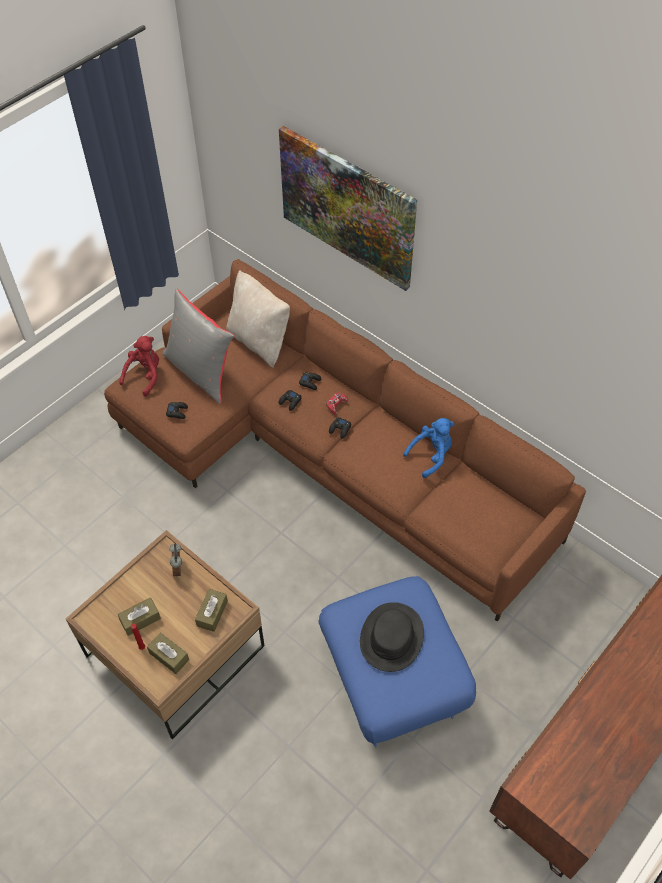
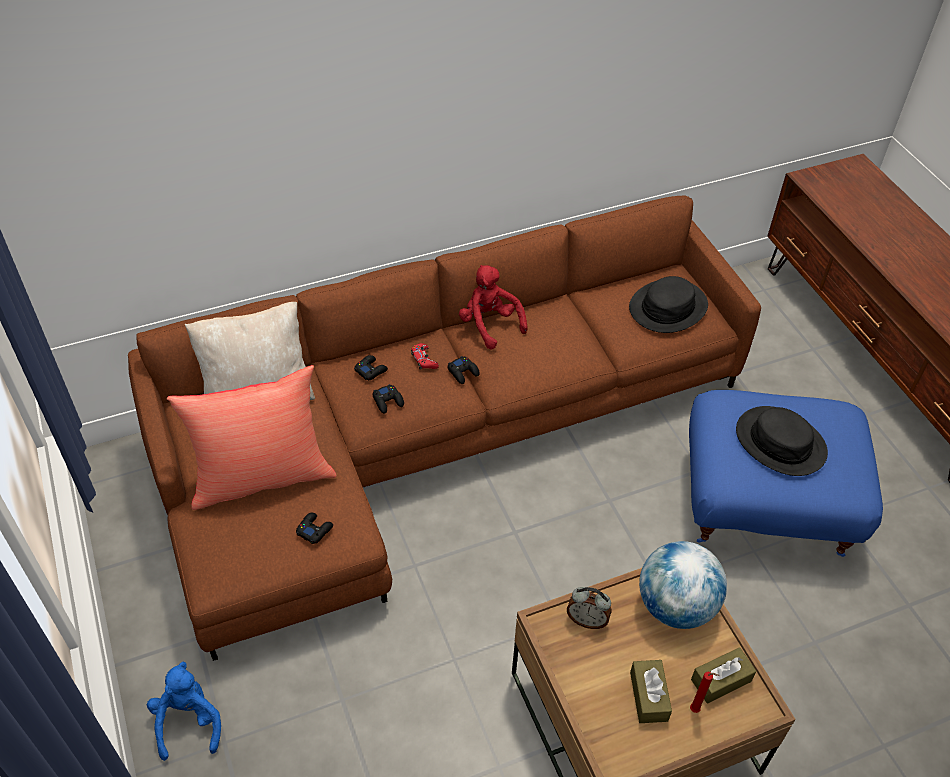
camera: 65 degrees left, 5 degrees down
(145, 376) = (215, 547): red plush toy -> red plush toy (489, 324)
(201, 371) = (262, 477): grey pillow -> red pillow
(212, 613) = (675, 606): brown tissue box -> globe
(347, 207) = (301, 110): picture -> none
(431, 455) = (553, 310): blue plush toy -> blue plush toy (188, 721)
(483, 522) = (667, 307): none -> black hat

